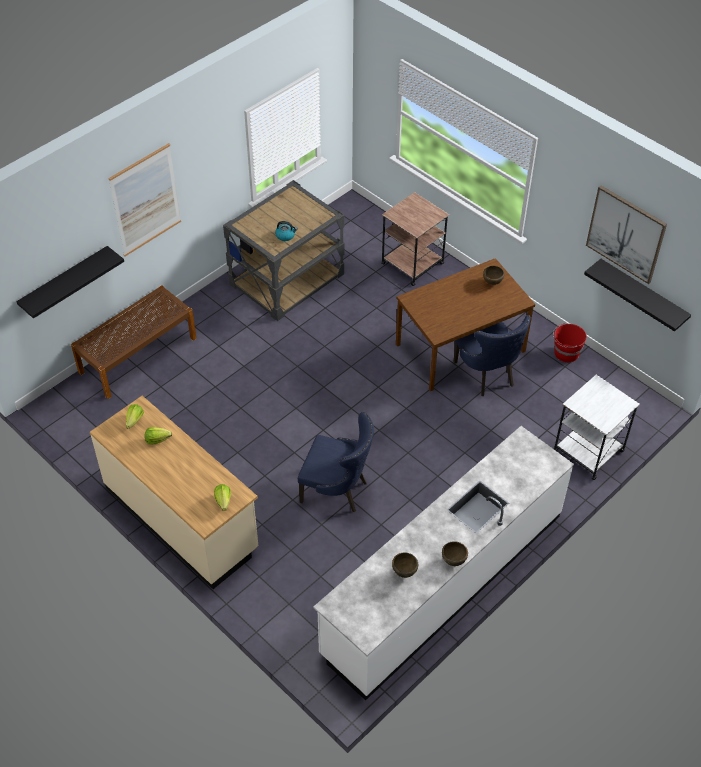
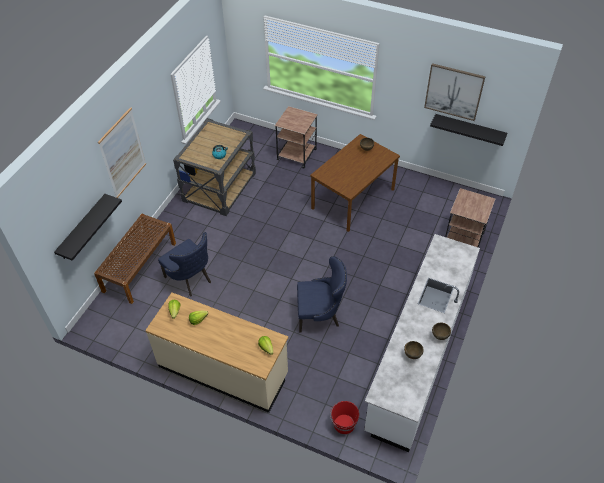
camera: 20 degrees left, 0 degrees up
(487, 374) = (378, 210): blue chair -> blue chair (190, 279)
(566, 353) = (419, 183): red bucket -> red bucket (344, 424)
(588, 452) = (463, 240): white cart -> brown cart

